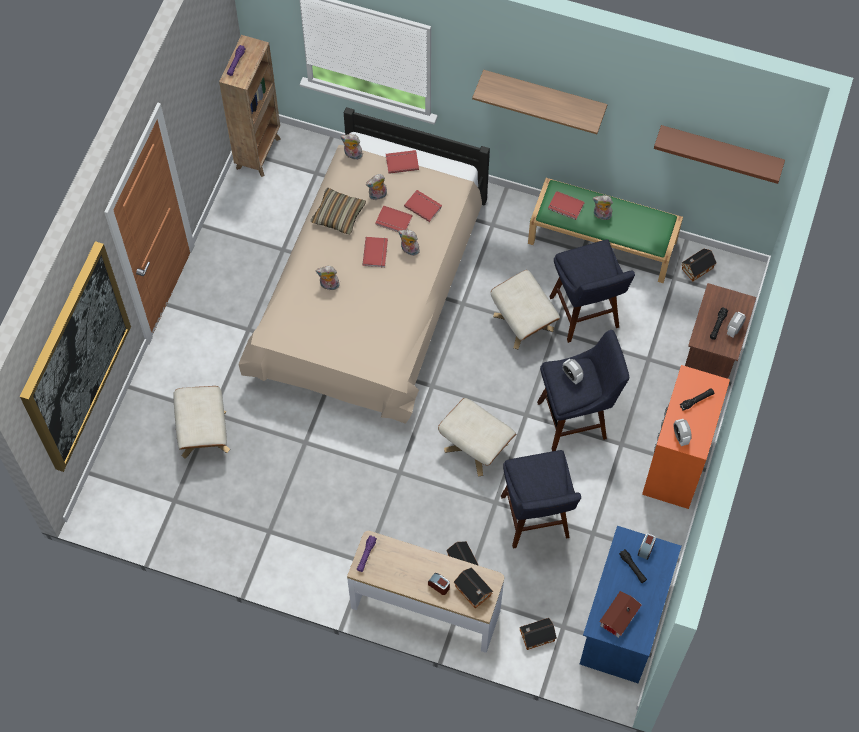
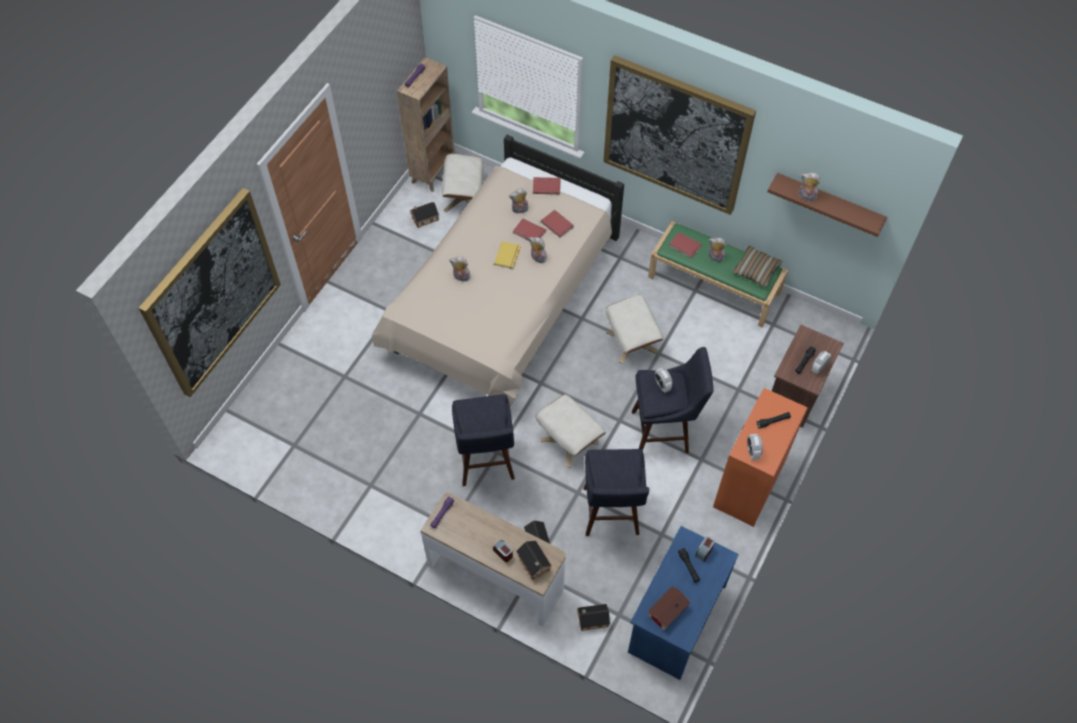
camera: 10 degrees right, 5 degrees down
(203, 433) = (333, 392): beige ottoman -> beige ottoman (464, 197)
(338, 215) = (482, 221): pillow -> pillow (756, 270)
(352, 155) = (505, 175): plush toy -> plush toy (806, 196)
(376, 252) = (508, 256): red book -> yellow book
(544, 95) = (676, 135): shelf -> picture
(585, 316) = (688, 345): blue stool -> blue stool (486, 463)
(696, 269) = (793, 319): toy house -> toy house (424, 218)

